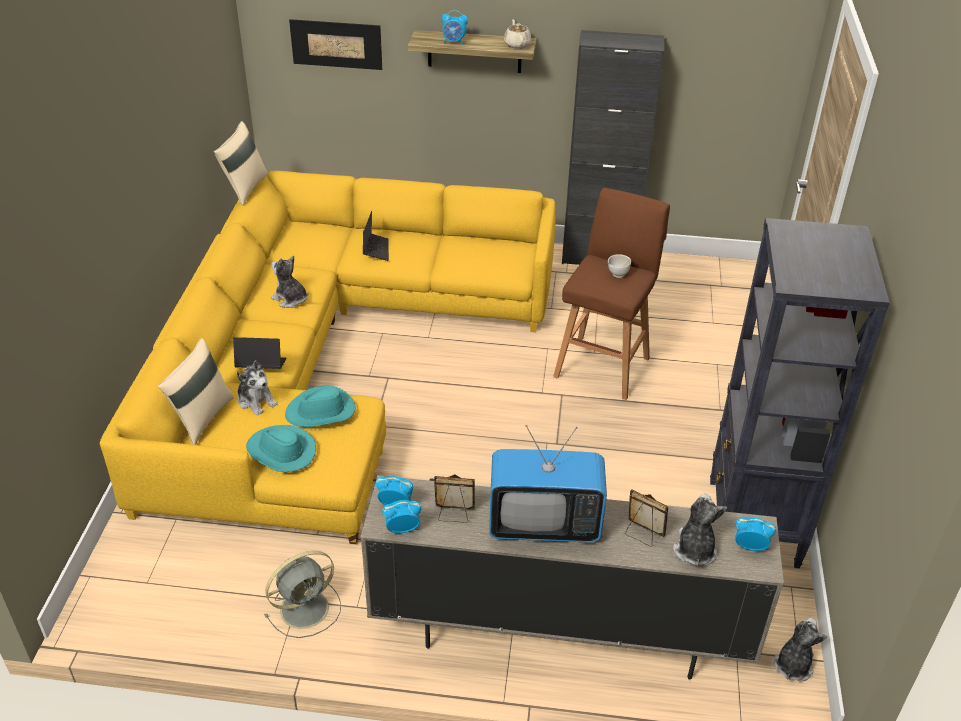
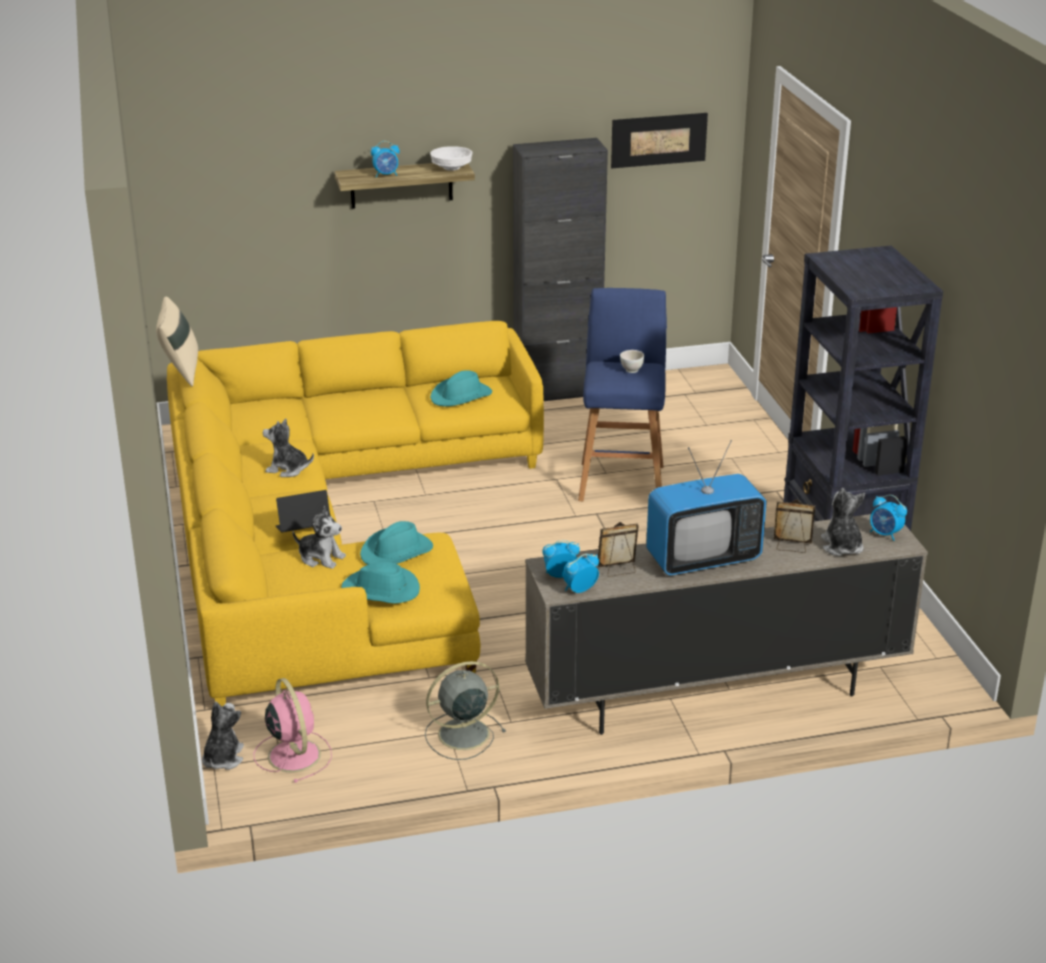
camera: 20 degrees left, 10 degrees down
(158, 583) = (293, 754): none -> pink fan
(202, 417) = (274, 583): beige pillow -> none
(306, 607) = (461, 734): grey fan -> grey fan turned 150 degrees counterclockwise
(336, 44) = (246, 200): picture -> picture (658, 140)
(375, 250) = (346, 410): laptop -> none
(479, 257) = (461, 396): none -> turquoise hat
(517, 44) = (452, 168): beige teapot -> white bowl
(603, 365) = (621, 481): brown stool -> blue stool
(750, 546) = (885, 534): alarm clock -> alarm clock turned 135 degrees counterclockwise
(793, 664) = (933, 664): plush toy -> plush toy (223, 758)

